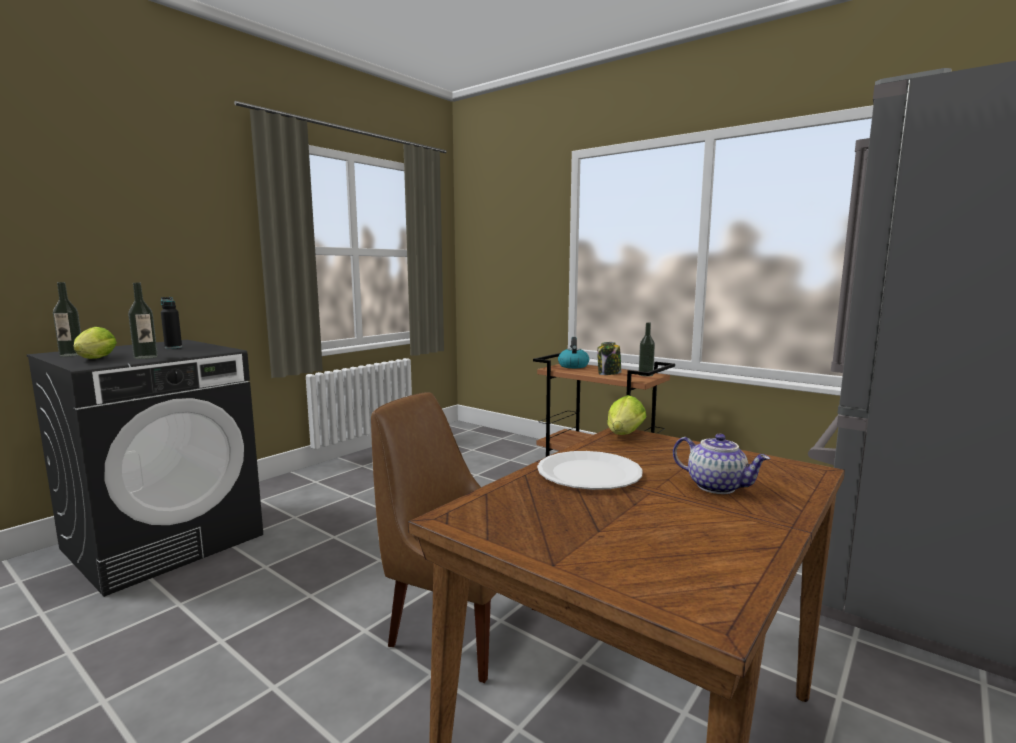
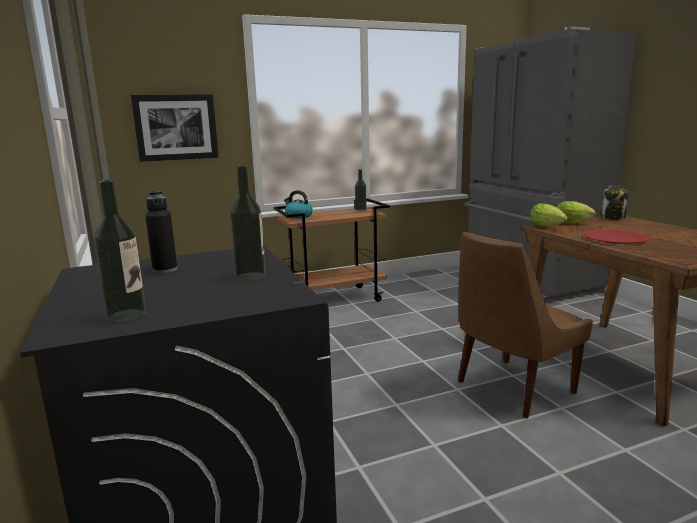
camera: 60 degrees left, 5 degrees up
(94, 359) = (222, 299): lettuce -> lettuce (574, 223)
(510, 264) = (176, 127): none -> picture
(589, 473) = (615, 239): white plate -> red plate
(609, 373) = (342, 214): jar -> jar (613, 218)
(717, 486) = (638, 228): teapot -> none

